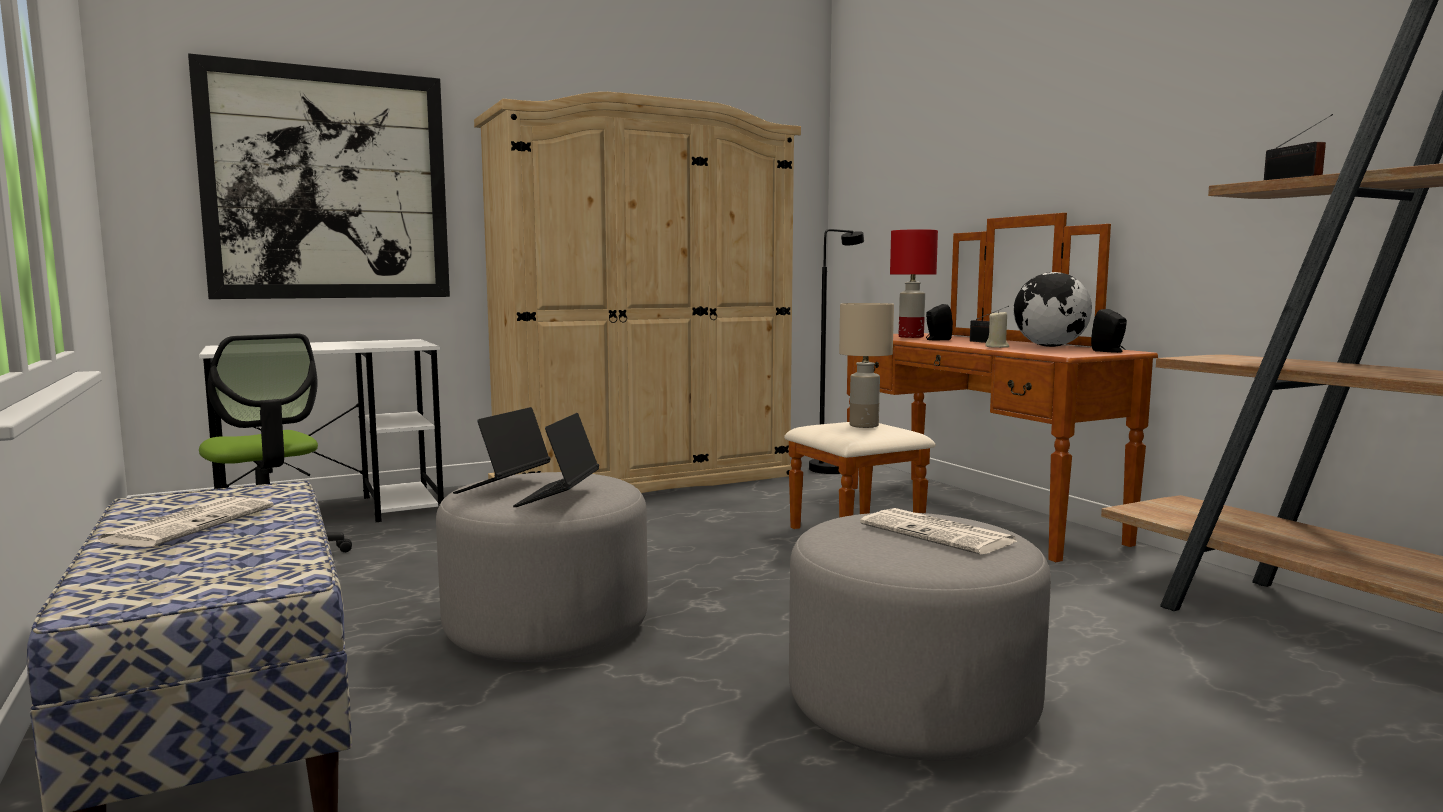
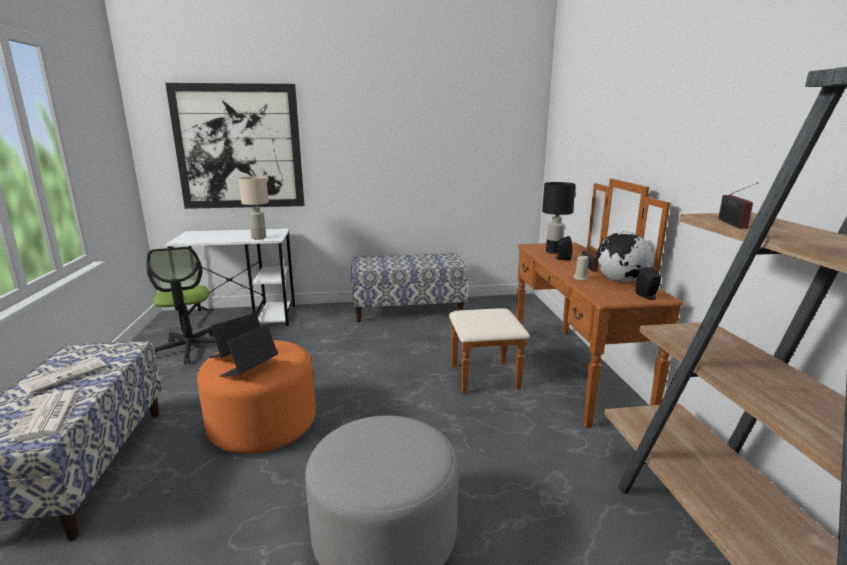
camera: 20 degrees right, 10 degrees up
(547, 627) = (262, 425): grey ottoman -> orange ottoman
(645, 479) = (408, 310): beige wardrobe -> bench
(834, 467) = (524, 313): black floor lamp -> none
(863, 426) = (490, 317): beige table lamp -> beige table lamp (258, 238)
(911, 337) = (554, 251): red table lamp -> black table lamp
(939, 534) = (395, 452): newspaper -> newspaper (47, 416)

